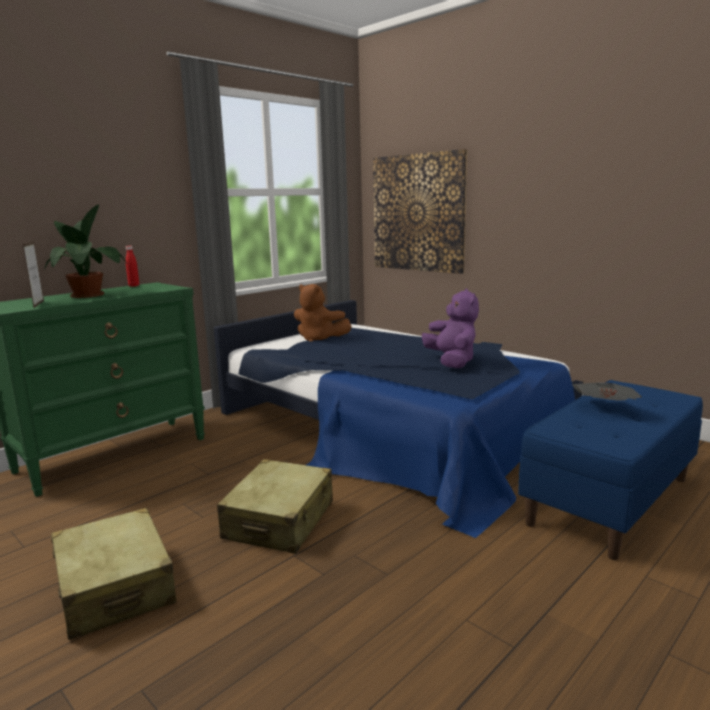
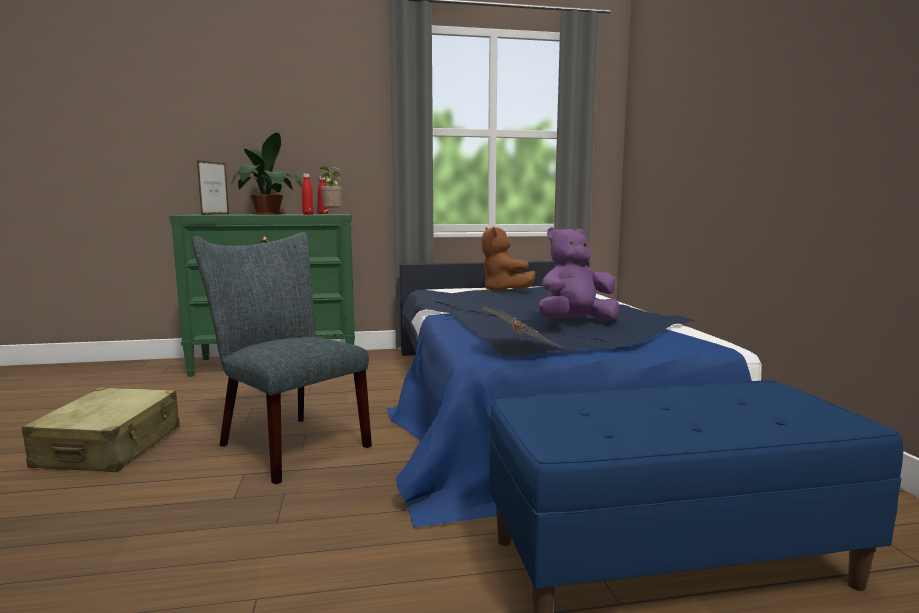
camera: 35 degrees right, 5 degrees down
(145, 292) = (308, 214): none -> red bottle
(162, 288) = (331, 214): none -> potted plant
(280, 520) = (287, 444): beige suitcase -> grey chair
(418, 213) = (666, 155): picture -> none
(452, 362) = (575, 323): purple plush toy -> purple plush toy turned 135 degrees counterclockwise
(605, 408) = (669, 404): newspaper -> newspaper (522, 348)

